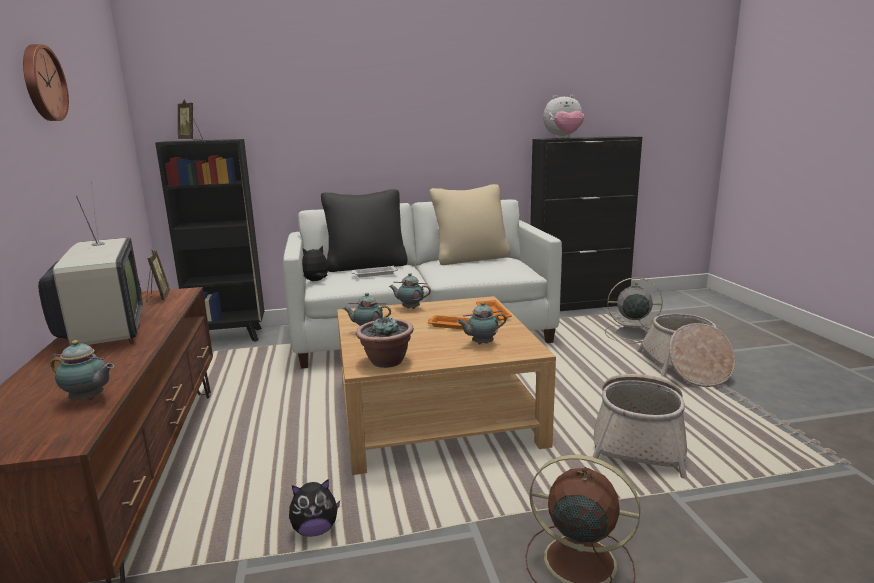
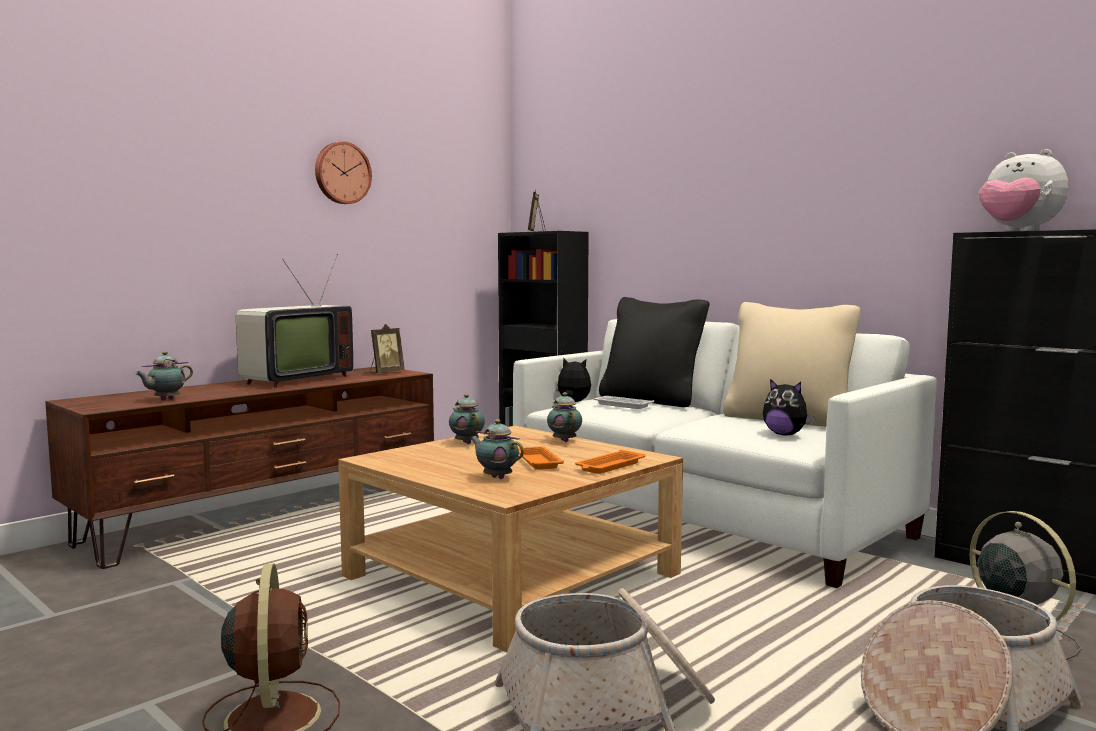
camera: 55 degrees right, 10 degrees down
(89, 399) = (165, 400): teapot -> teapot turned 60 degrees clockwise
(315, 530) = (244, 588): plush toy -> plush toy (785, 434)
(386, 361) = (395, 460): potted plant -> none

